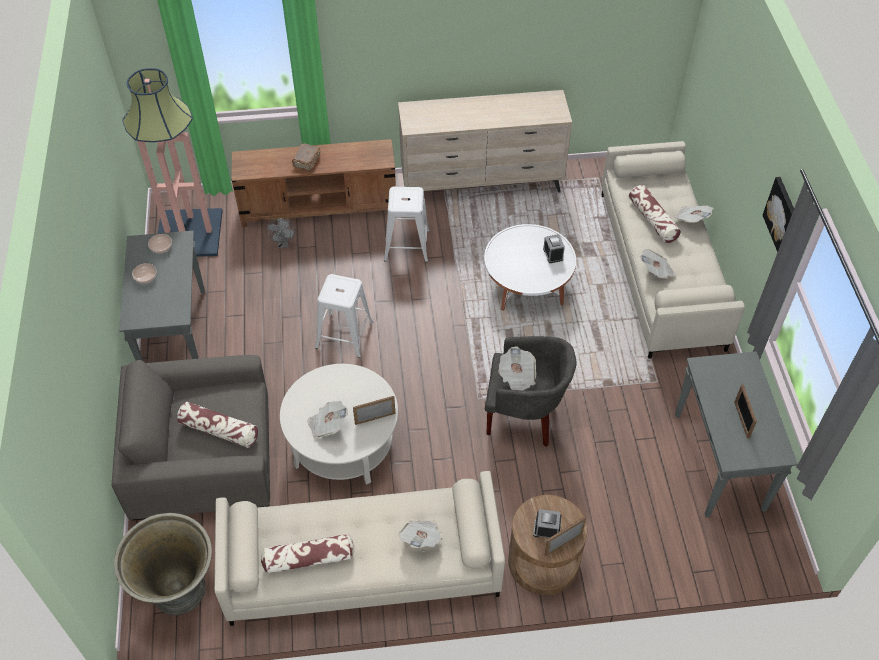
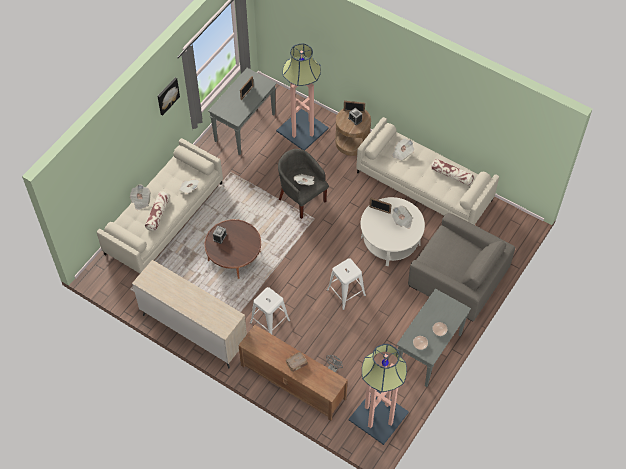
camera: 140 degrees left, 5 degrees up
(179, 592) = (505, 226): grey planter -> none
(219, 430) = (451, 248): pillow -> none
(527, 284) = (234, 256): white coffee table -> brown coffee table
(637, 522) = (302, 130): none -> floor lamp

